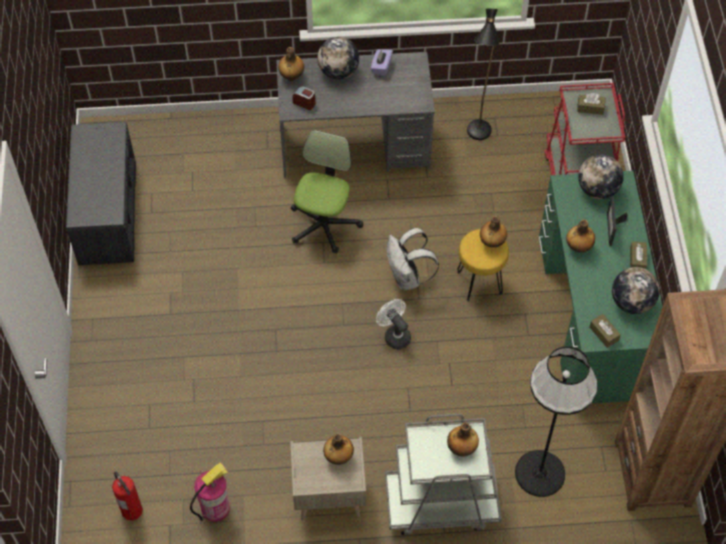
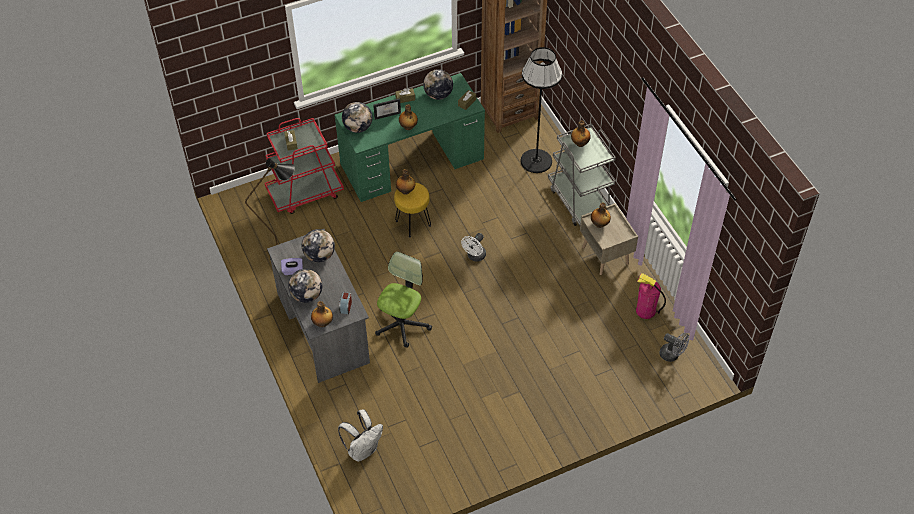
camera: 110 degrees left, 5 degrees down
(106, 212) = (450, 470): grey bench -> none
(131, 510) = (672, 355): fire extinguisher -> grey fan
(324, 224) = (402, 324): office chair -> office chair turned 120 degrees clockwise
(393, 97) = (319, 255): none -> globe
(407, 278) = (426, 262): white backpack -> white backpack (363, 450)

